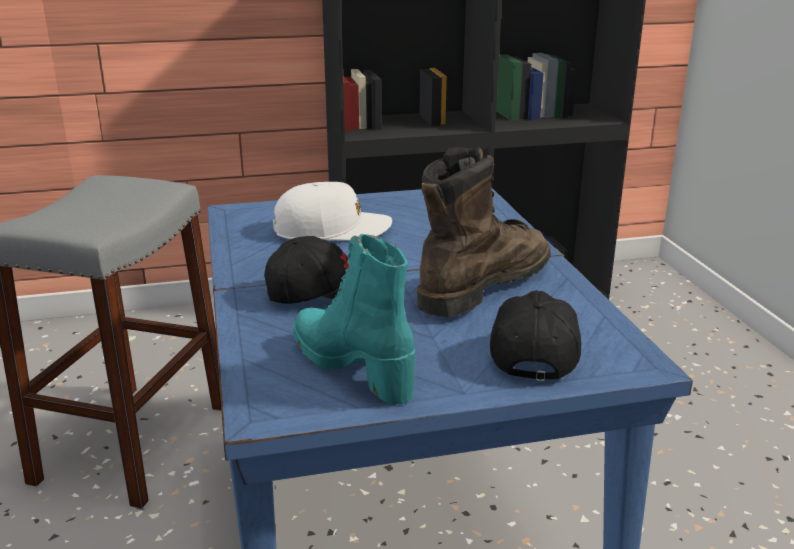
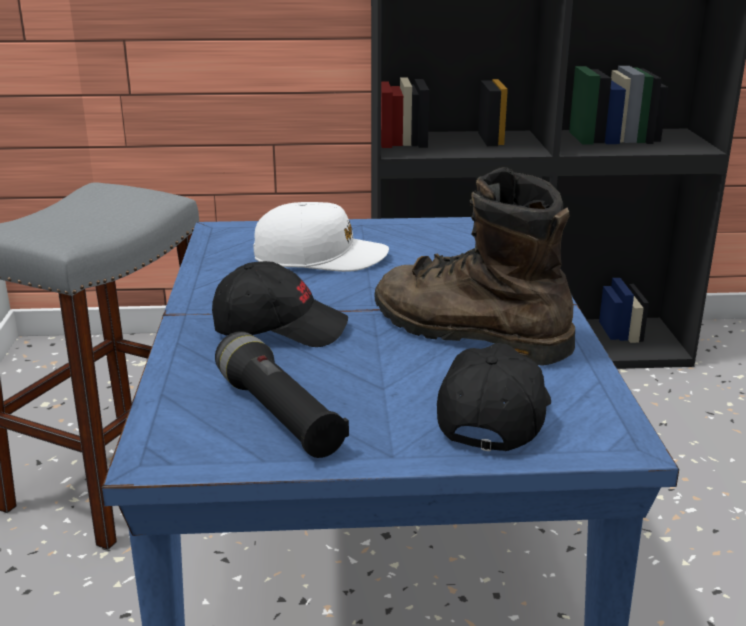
camera: 10 degrees right, 0 degrees up
(353, 367) = (278, 414): turquoise boot -> black flashlight
(483, 285) = (466, 333): brown boot -> brown boot turned 105 degrees counterclockwise

